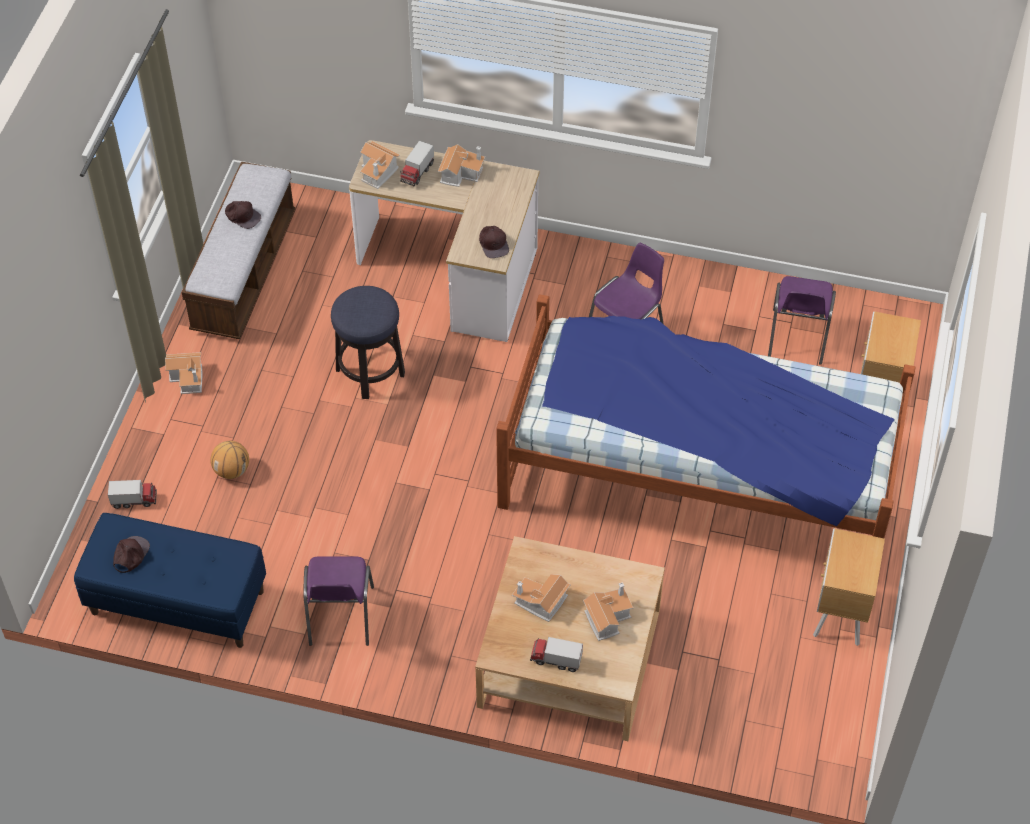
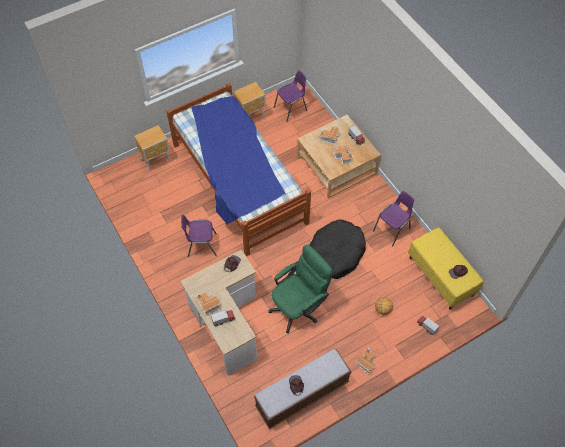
camera: 135 degrees left, 5 degrees up
(176, 602) = (441, 276): blue bench -> yellow bench
(370, 372) = (299, 307): stool -> green office chair
(379, 172) = (236, 333): toy house -> none
(397, 496) = (336, 253): none -> black dog bed
(797, 338) = (152, 198): purple chair -> purple chair (291, 109)

